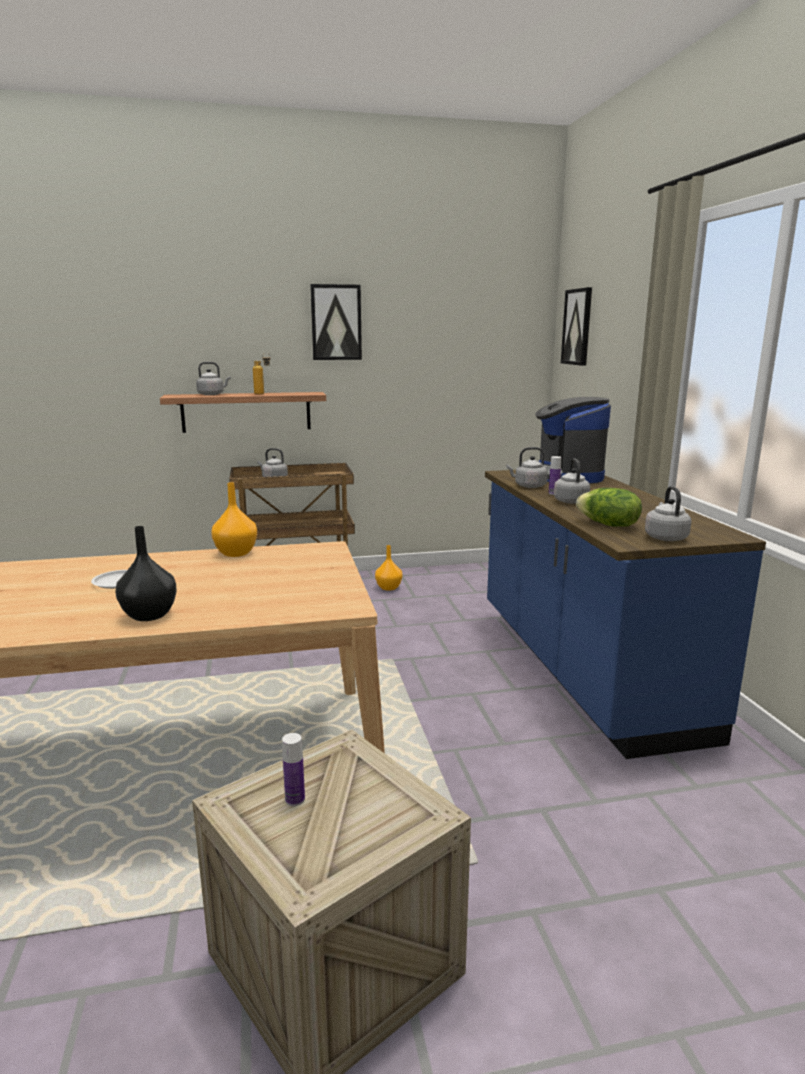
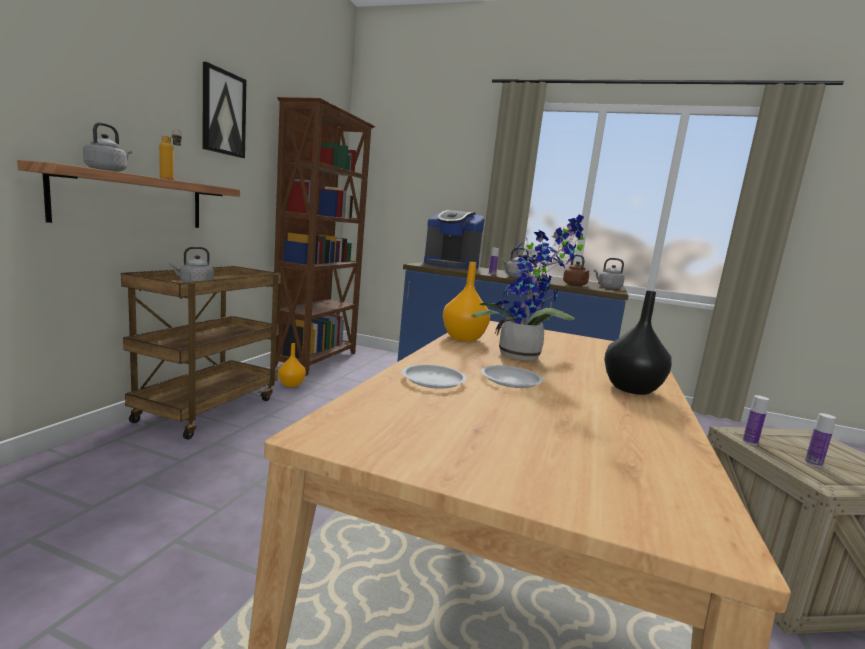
camera: 60 degrees left, 5 degrees down
(89, 568) = (434, 380): none -> white plate
(201, 576) = (524, 357): none -> potted plant
(322, 755) = (750, 442): none -> bottle
(466, 573) = (317, 360): none -> brown bookcase
(528, 486) = (465, 271): grey kettle -> none
(577, 327) = (384, 161): picture -> none
(608, 525) = (575, 285): lettuce -> brown kettle

